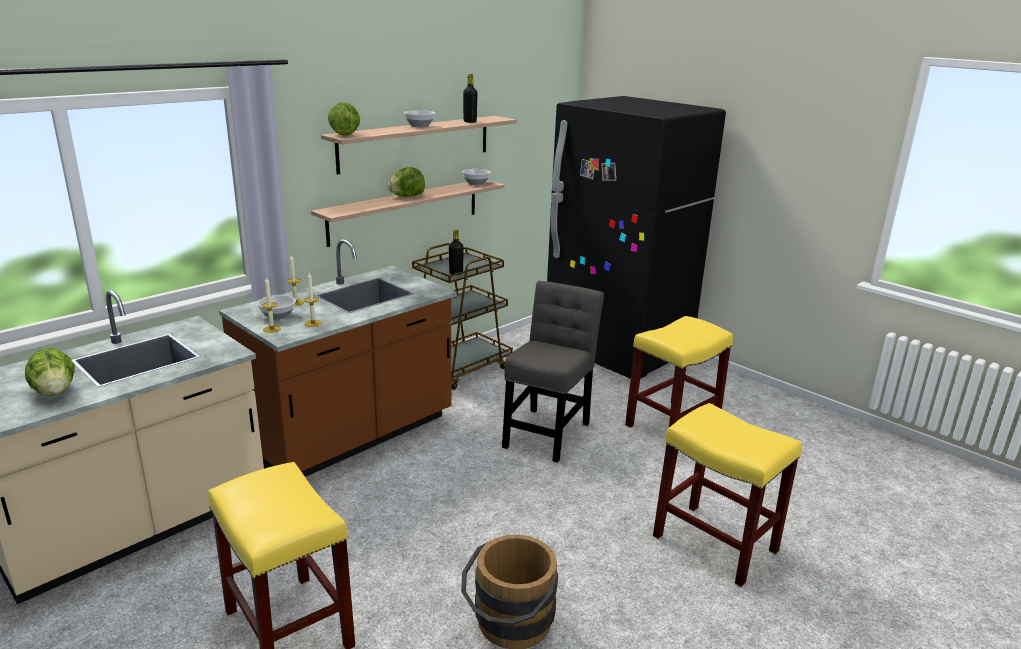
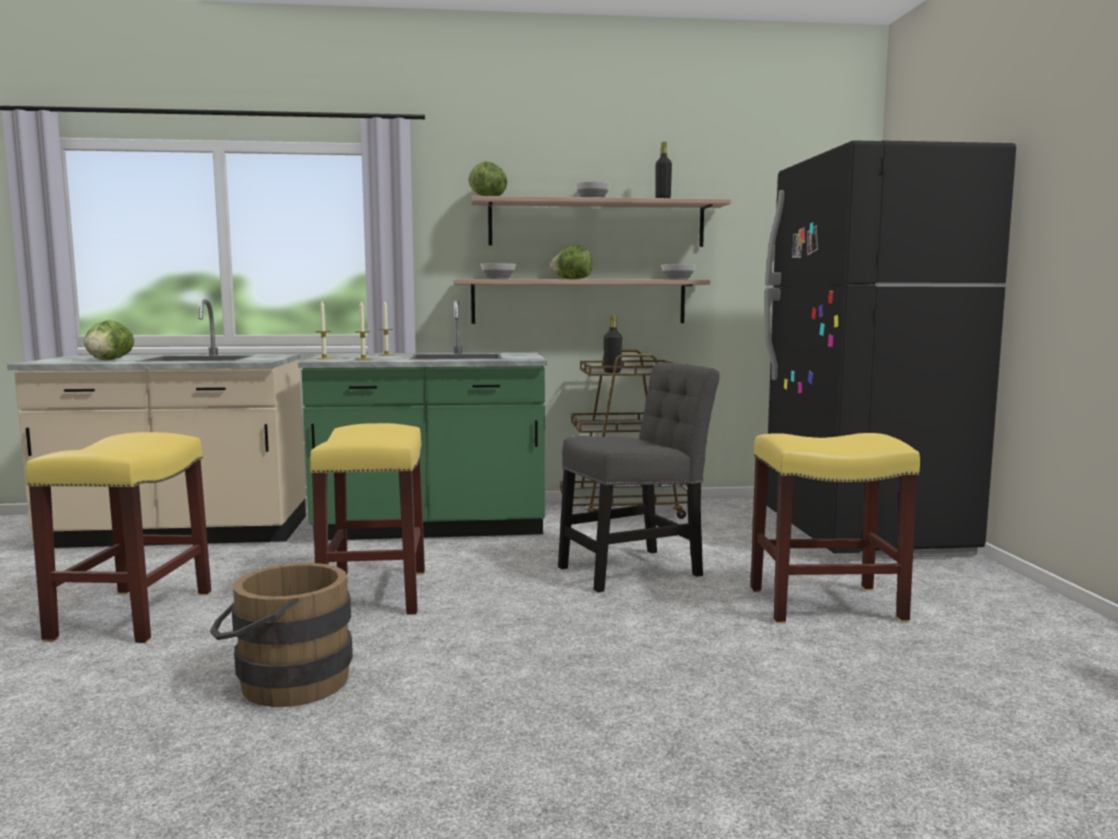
camera: 40 degrees right, 15 degrees down
(278, 315) = (352, 356): bowl -> bowl (498, 279)
(351, 436) = (431, 527): brown counter -> green counter
(713, 543) = (663, 717): yellow stool -> yellow stool (374, 592)

